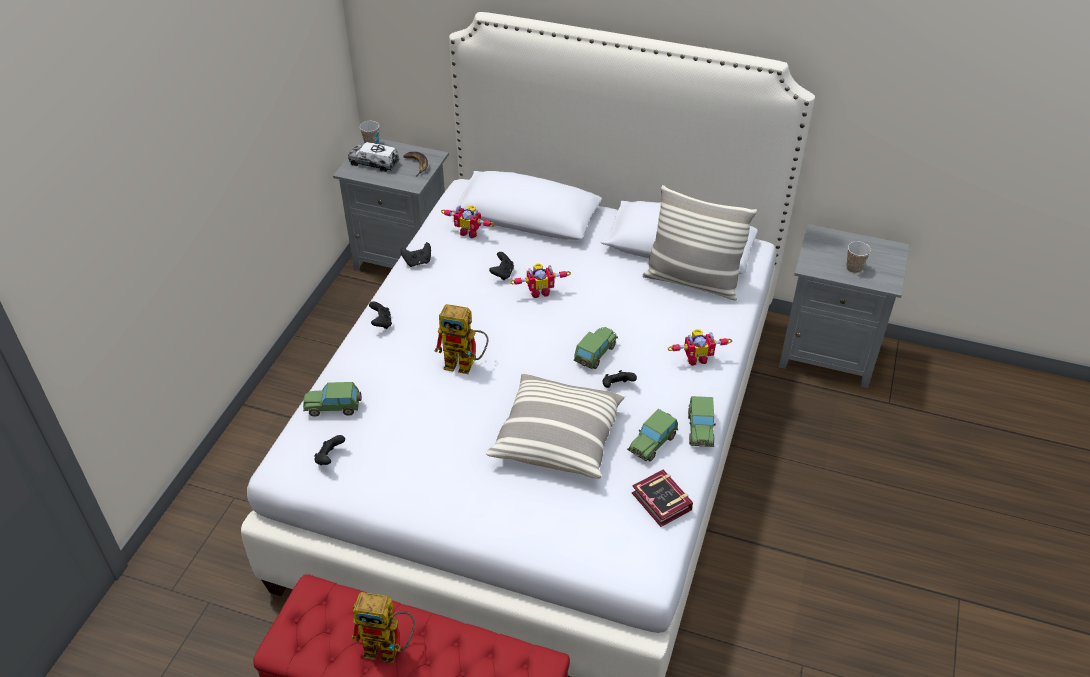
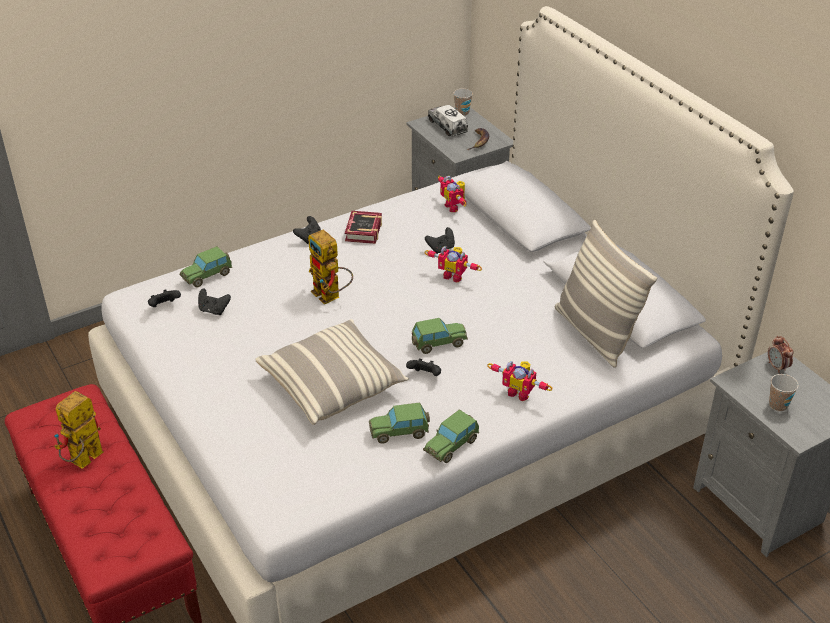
camera: 40 degrees right, 5 degrees down
(334, 407) = (207, 275): toy car -> toy car turned 75 degrees counterclockwise
(390, 648) = (83, 462): toy robot -> toy robot turned 75 degrees clockwise
(418, 262) = (387, 209): black game controller -> black game controller (213, 310)
(661, 504) = (349, 478): book -> book (362, 232)
(823, 241) = (777, 367): none -> alarm clock

